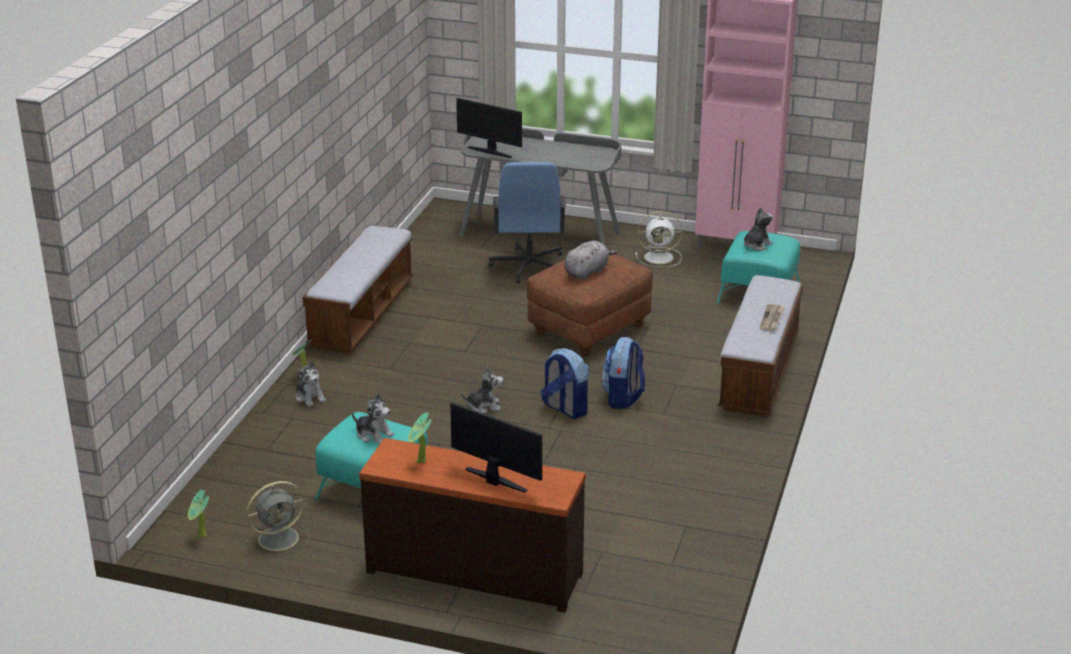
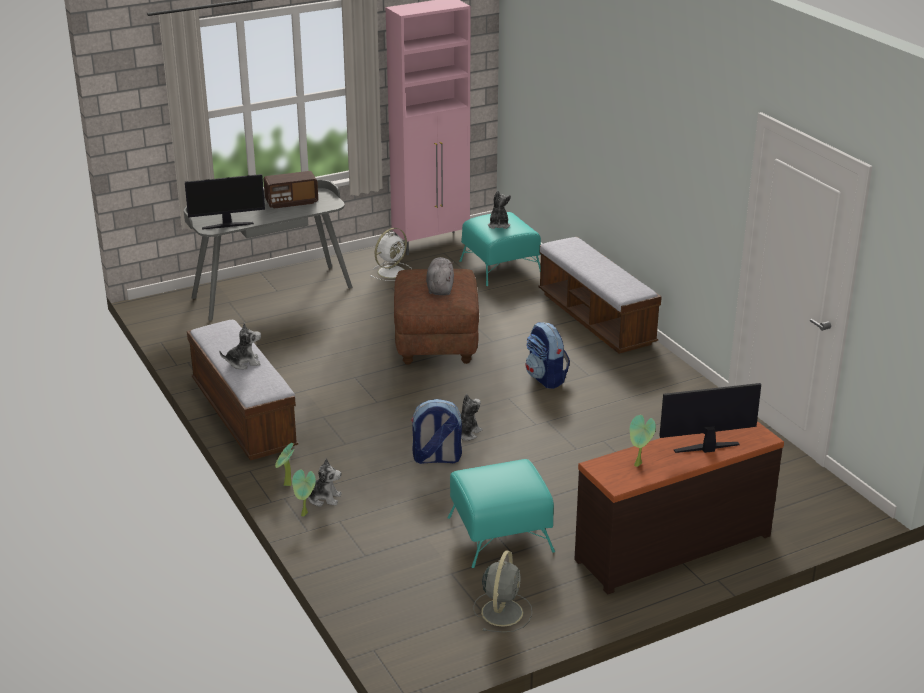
camera: 45 degrees left, 0 degrees up
(201, 537) = (443, 650): potted plant -> potted plant (305, 515)
(374, 435) = (506, 479): plush toy -> plush toy (243, 362)
(528, 266) = (308, 319): blue office chair -> none
(565, 409) = (522, 405): backpack -> backpack (436, 458)
(570, 152) = (291, 202): none -> radio
(772, 319) = (610, 267): newspaper -> none

